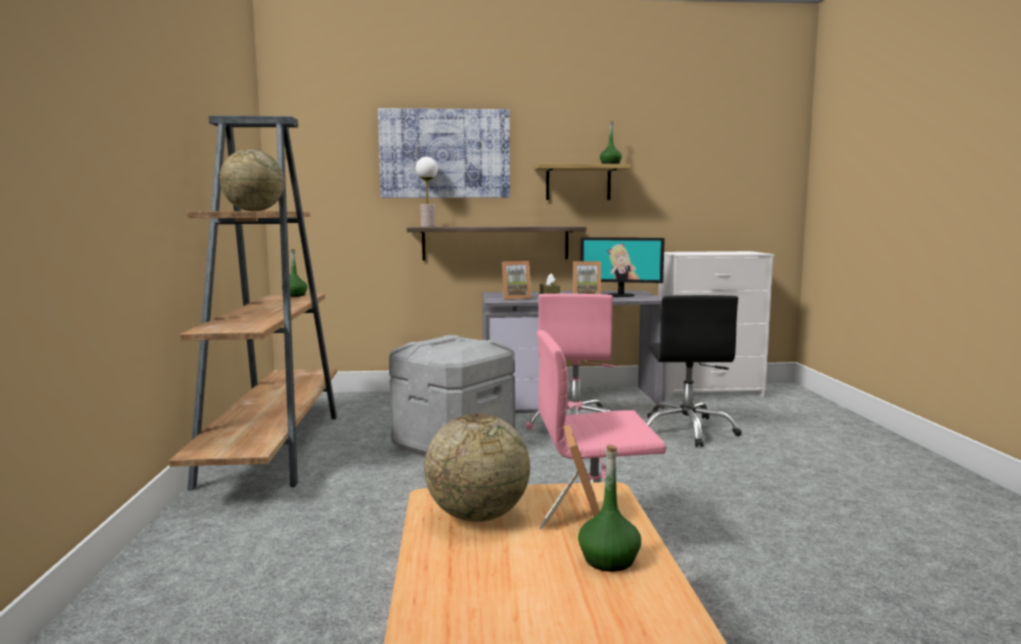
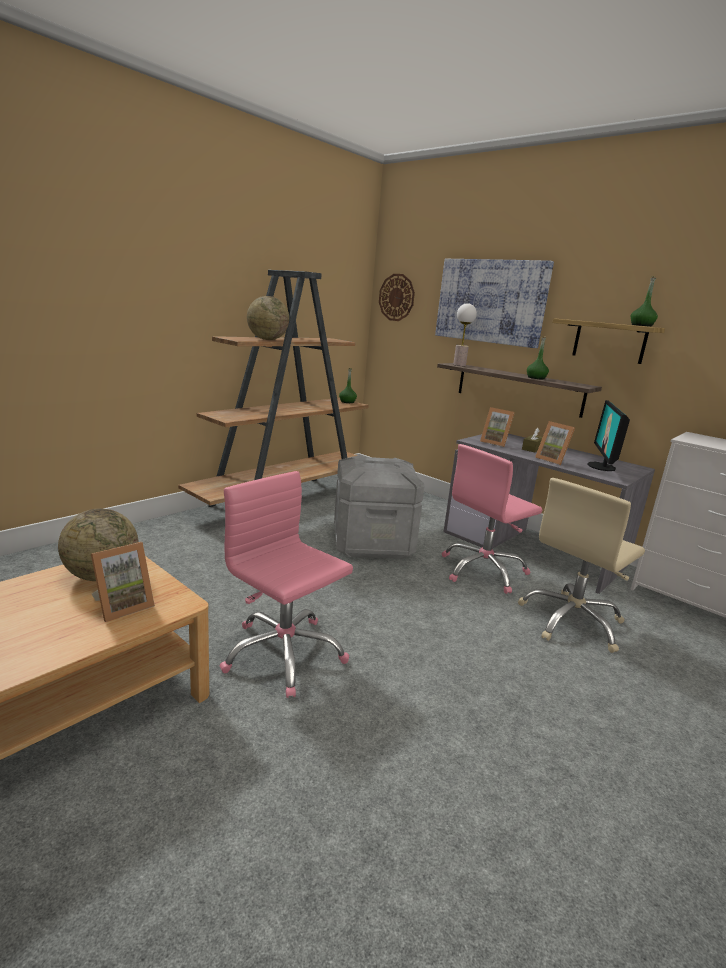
camera: 45 degrees right, 10 degrees up
(307, 157) = (396, 297): none -> wall clock
(609, 560) = (60, 636): green bottle -> green bottle (536, 378)
(621, 295) = (602, 467): monitor -> monitor turned 45 degrees clockwise
(687, 430) = (572, 621): black office chair -> beige office chair

